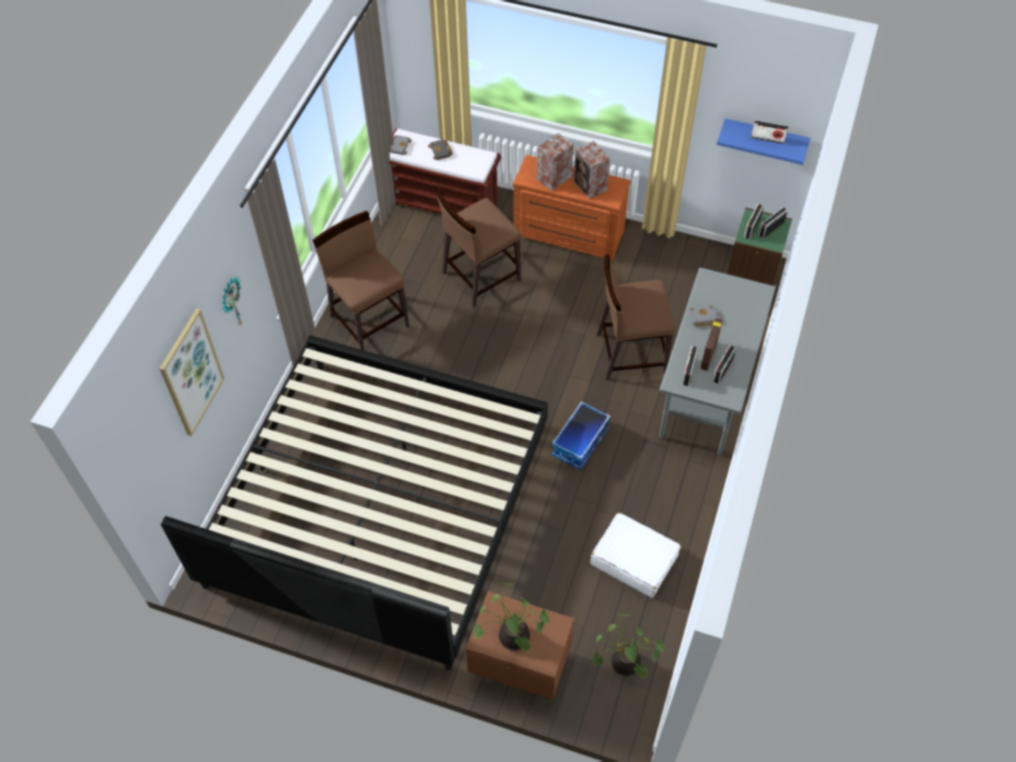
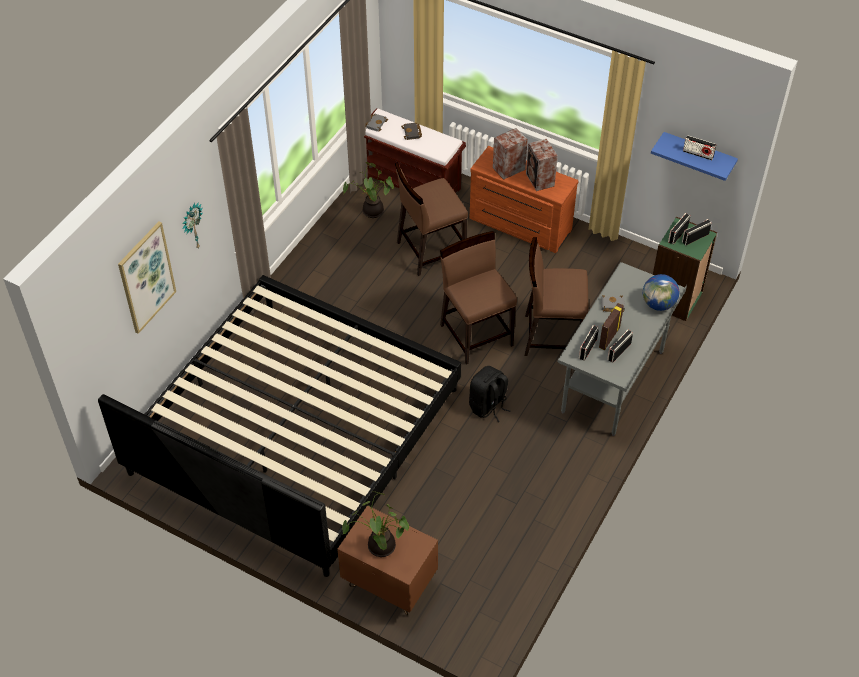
camera: 10 degrees right, 5 degrees down
(369, 320) = (322, 274): brown chair -> brown chair (476, 334)
(580, 443) = (488, 406): storage box -> black backpack
(623, 665) = (482, 598): potted plant -> potted plant (371, 212)
(633, 560) = (513, 512): white suitcase -> none
(751, 309) = (658, 304): none -> globe

